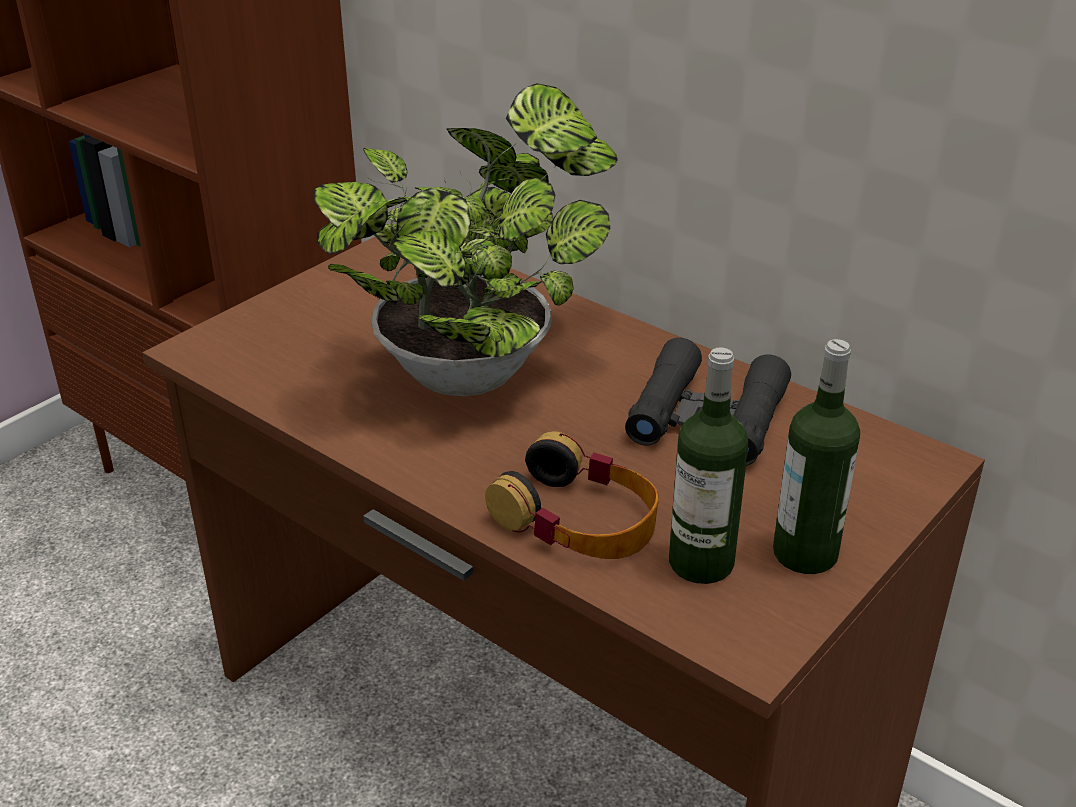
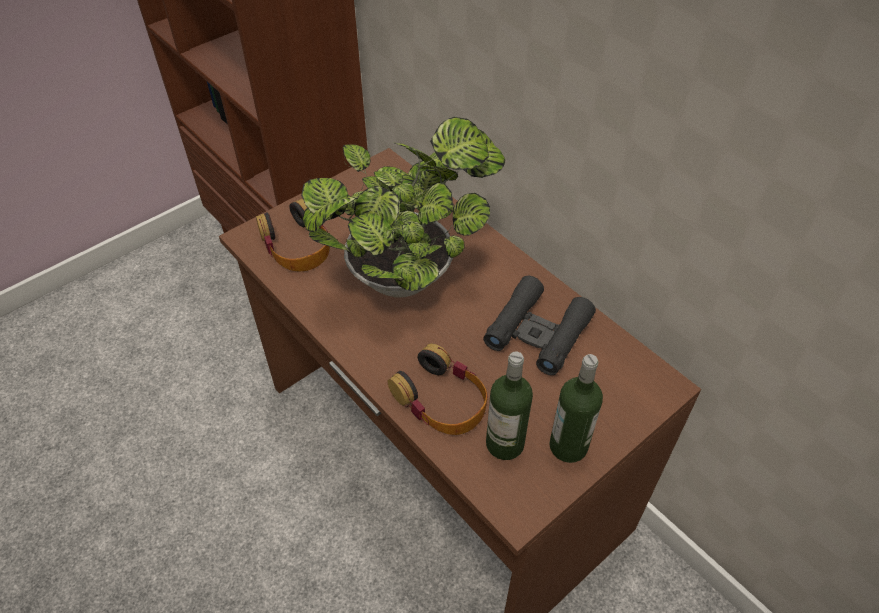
camera: 10 degrees right, 15 degrees up
(279, 351) = (296, 245): none -> headphones

